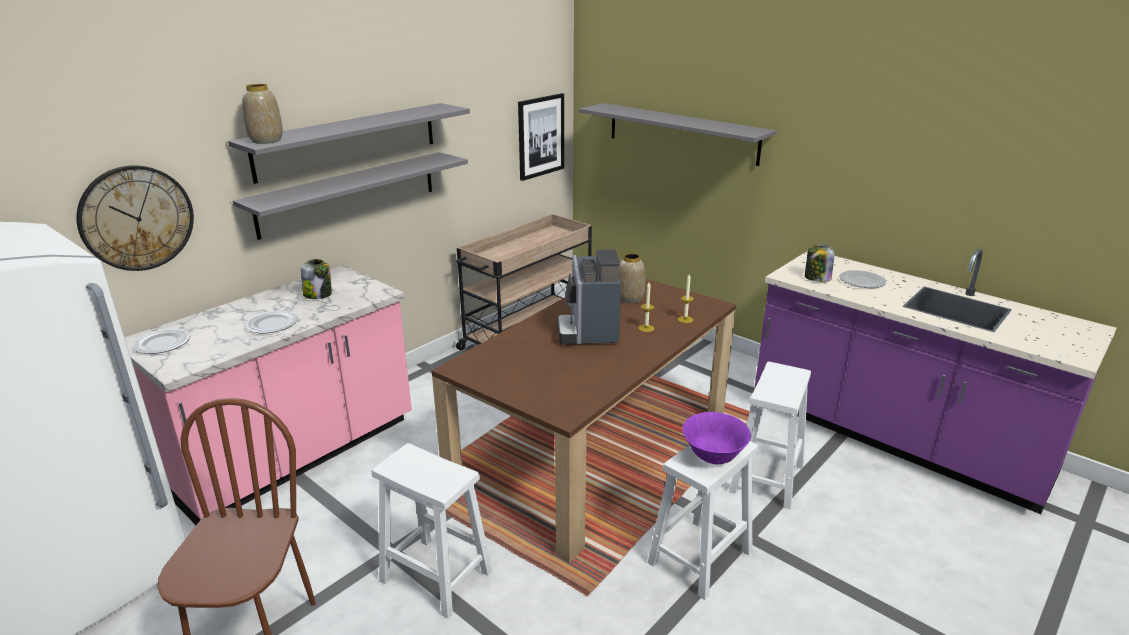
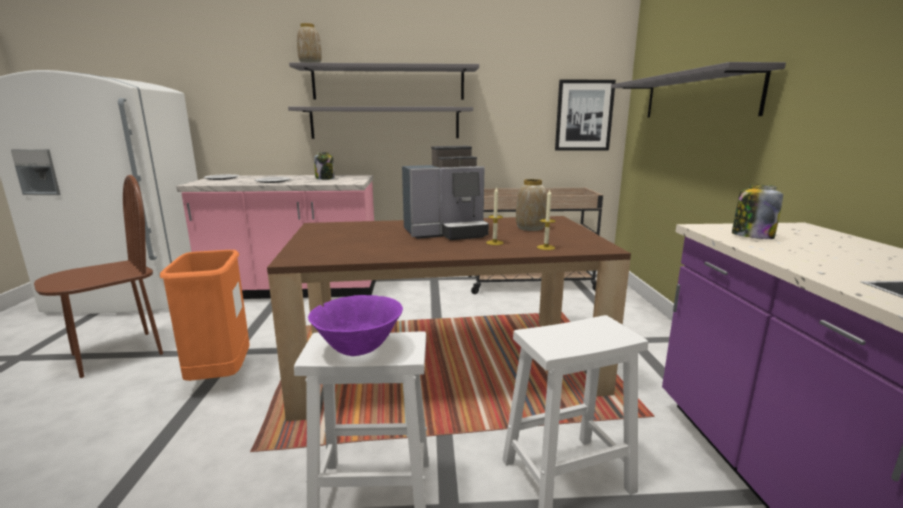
camera: 45 degrees right, 10 degrees down
(136, 218) = (237, 104): wall clock -> none
(434, 576) = (220, 376): white stool -> orange trash can
(589, 330) = (447, 233): coffee machine -> coffee machine turned 150 degrees counterclockwise
(861, 281) = (830, 251): plate -> none

